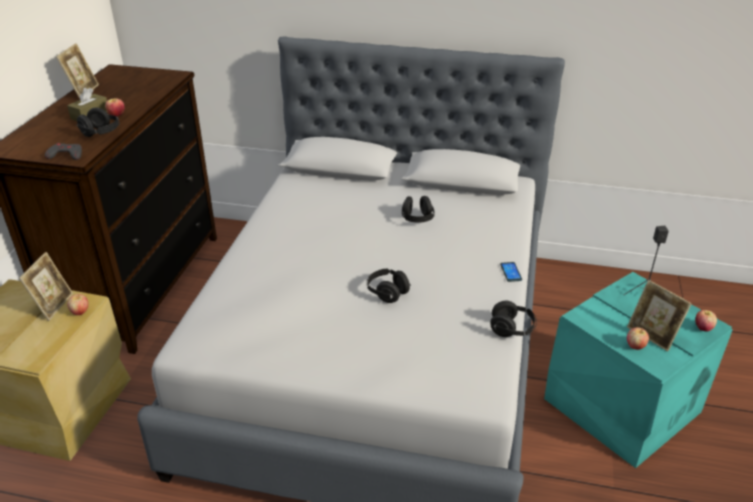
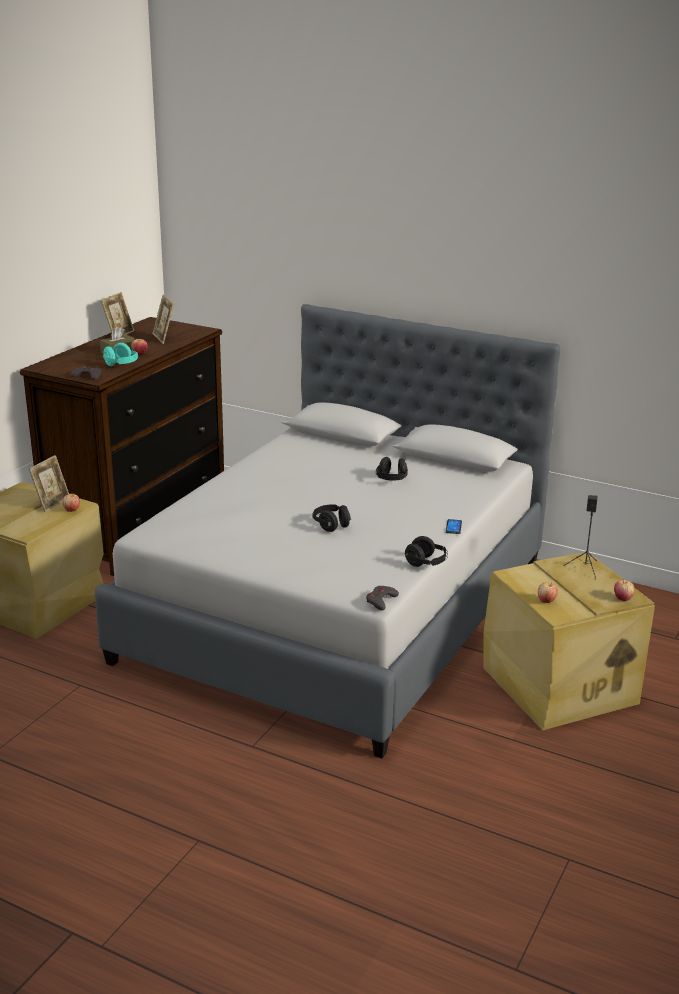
camera: 15 degrees right, 10 degrees down
(101, 133) = (121, 365): black headphones -> turquoise headphones
(495, 397) = (381, 600): none -> grey game controller
(622, 407) = (559, 687): turquoise storage box -> beige storage box
(652, 335) = (568, 596): picture frame -> picture frame (164, 338)

